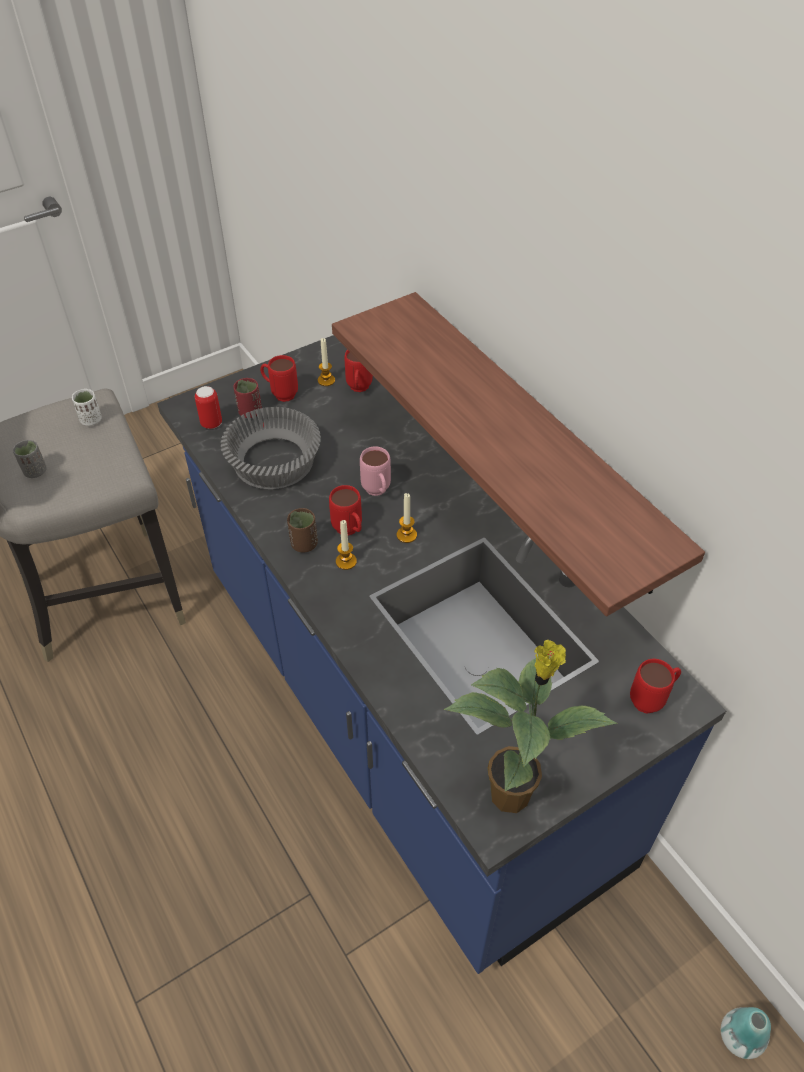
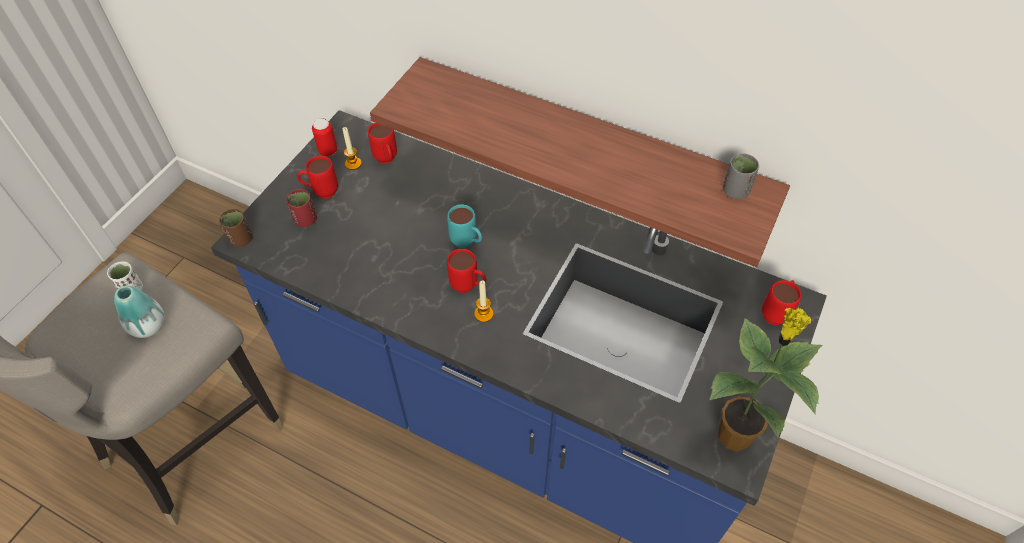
camera: 30 degrees left, 5 degrees up
(35, 471) = (112, 363): grey cup -> grey cup (735, 191)
(211, 423) = (278, 245): can -> can (328, 151)
(274, 461) = (360, 254): grey bowl -> none
(304, 544) = (438, 315): brown cup -> brown cup (241, 239)
(377, 493) = (467, 244): pink mug -> turquoise mug
(406, 535) = (516, 269): candle -> none
(739, 1037) = (868, 512): vase -> vase (148, 326)

